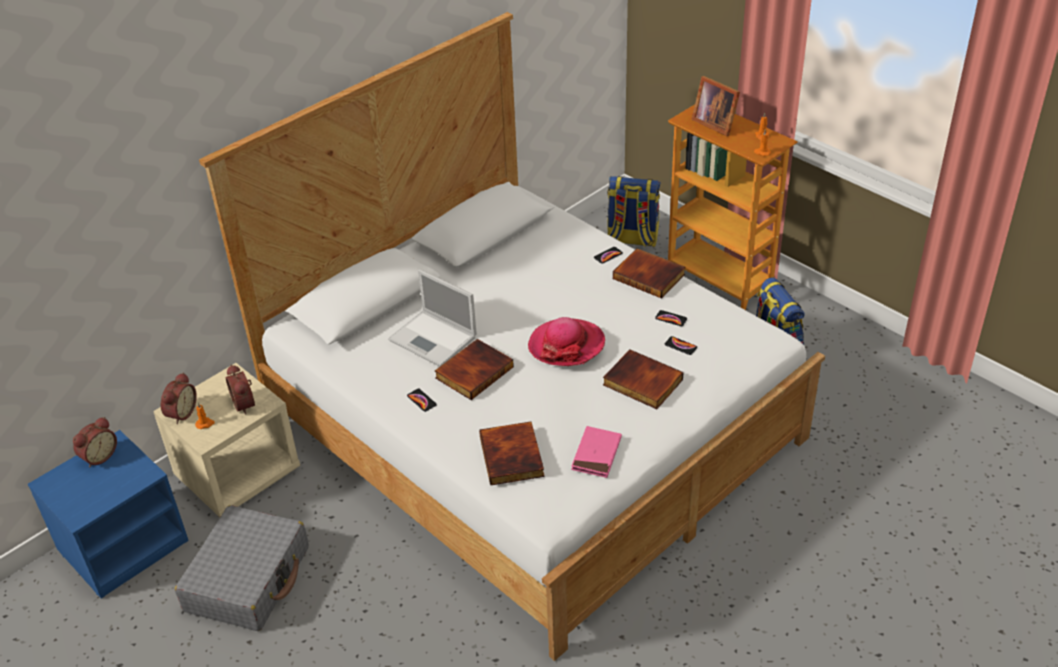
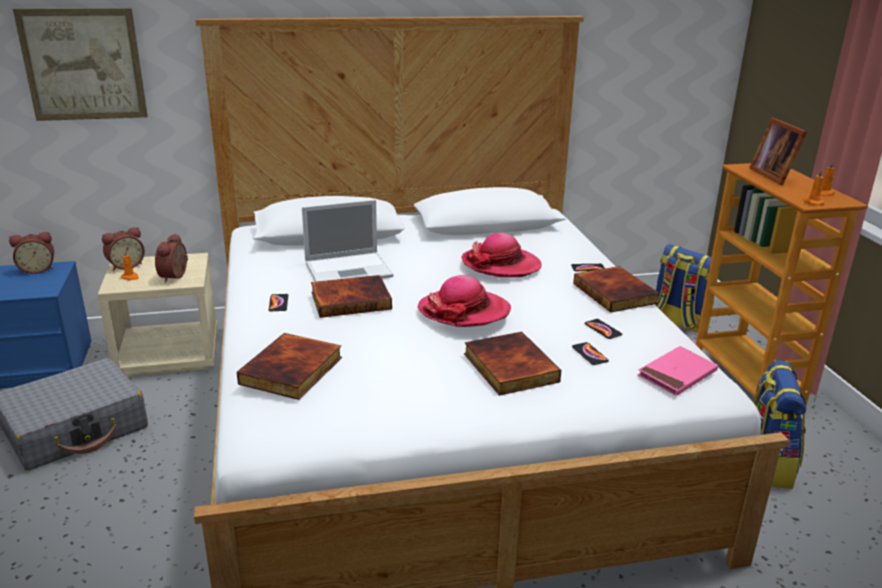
camera: 30 degrees right, 15 degrees down
(101, 245) = (83, 64): none -> picture
(434, 339) = (350, 269): laptop -> laptop turned 90 degrees counterclockwise
(544, 281) = (501, 265): none -> hat
(596, 454) = (381, 405): pink book -> pink book (677, 374)

